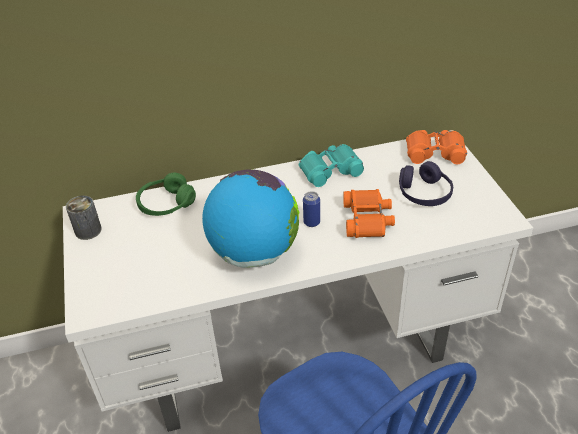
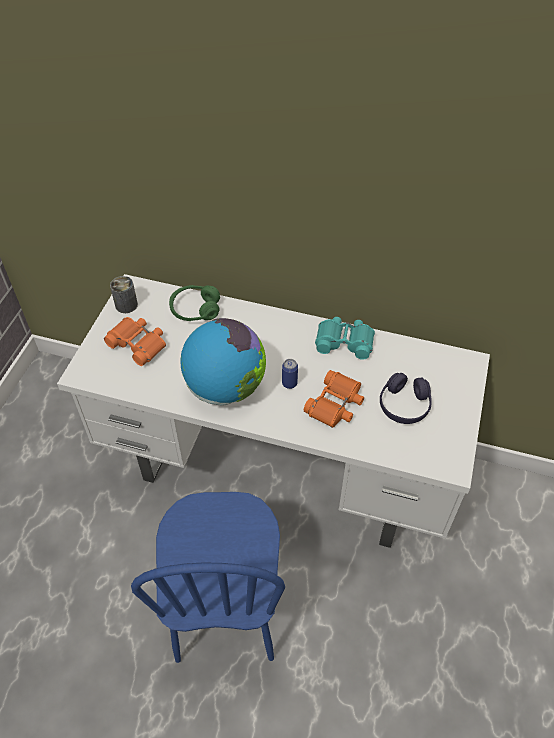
camera: 30 degrees right, 10 degrees up
(434, 152) = (451, 369): orange binoculars -> orange binoculars (138, 344)

